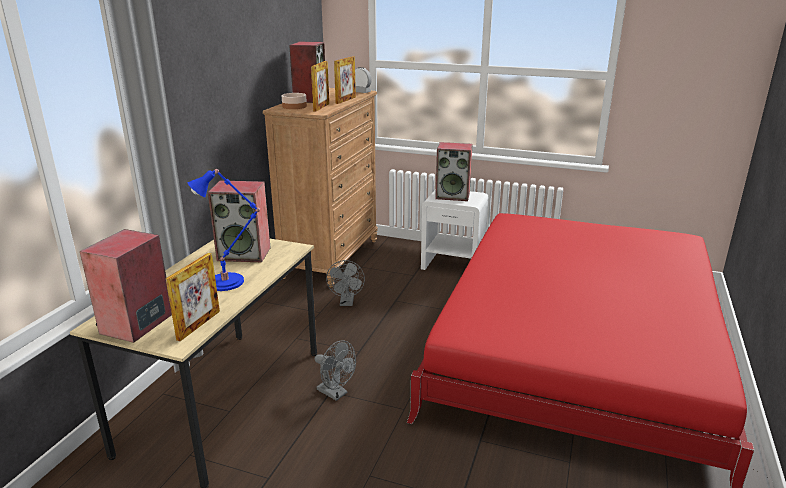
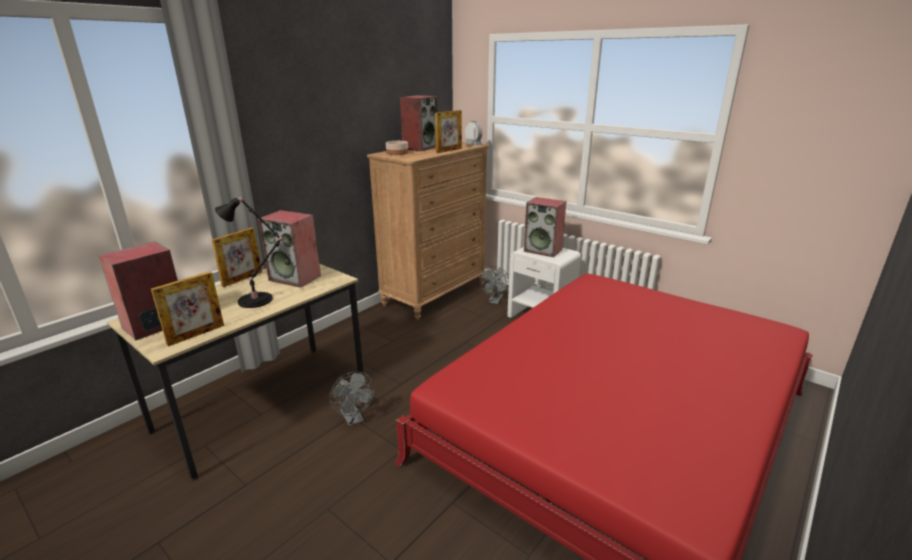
camera: 20 degrees right, 0 degrees up
(229, 282) = (258, 300): blue table lamp -> black table lamp
(321, 107) = (418, 155): picture frame -> picture frame (242, 279)
(347, 302) = (421, 336): grey fan -> grey fan (494, 301)

